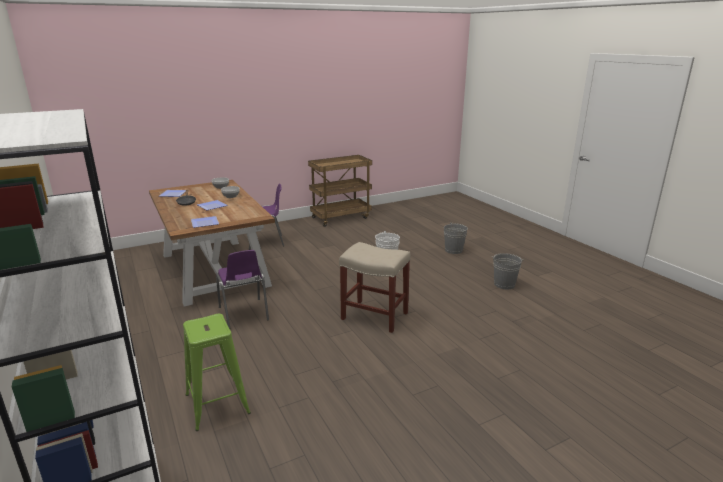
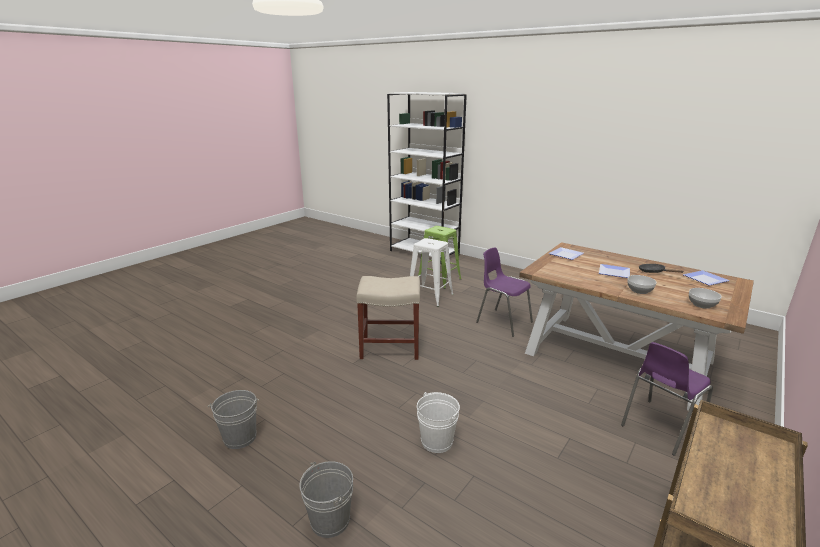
camera: 155 degrees right, 0 degrees up
(271, 371) = (429, 296): none -> white stool

